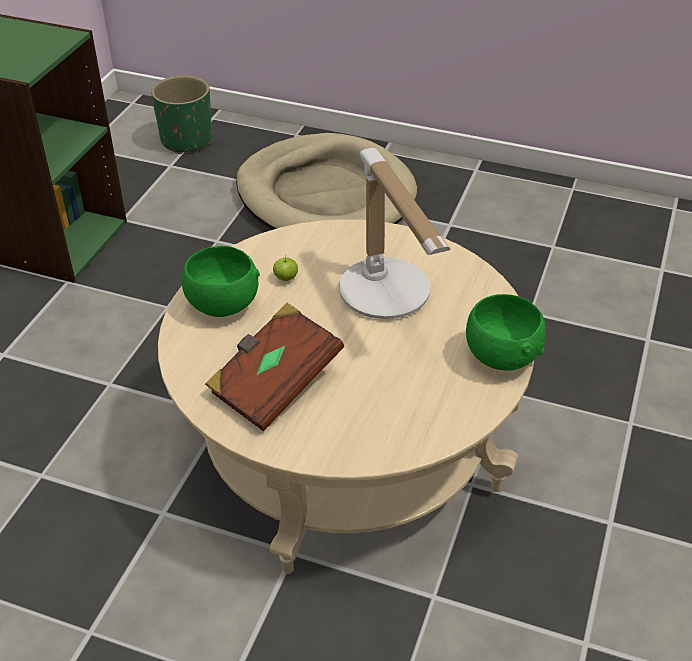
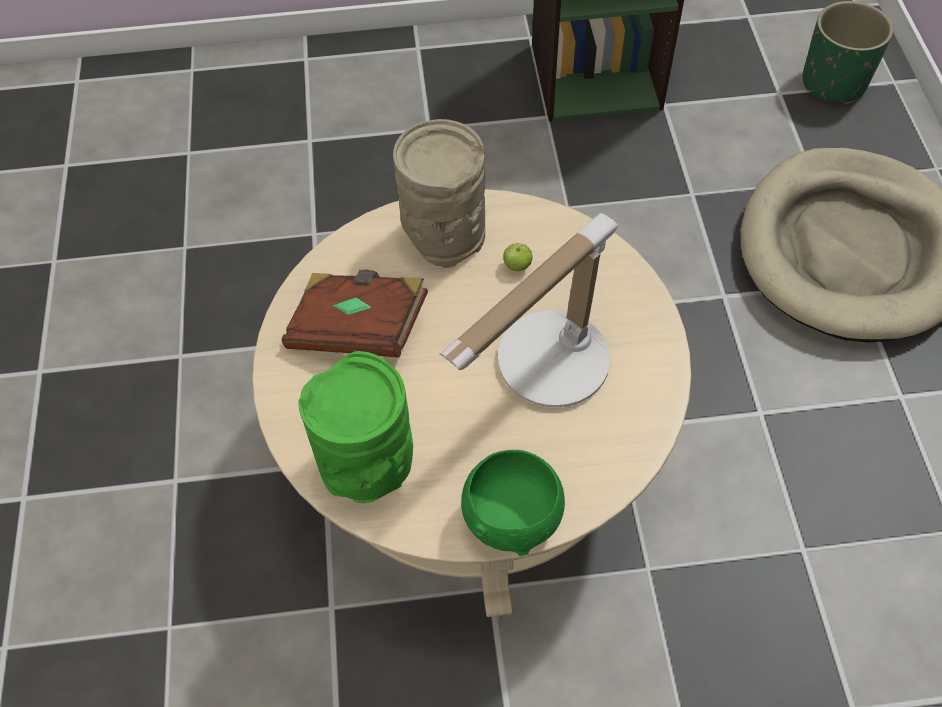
camera: 65 degrees right, 15 degrees up
(221, 305) = (443, 234): green bowl -> beige vase
(409, 419) = (368, 465): none -> green vase

